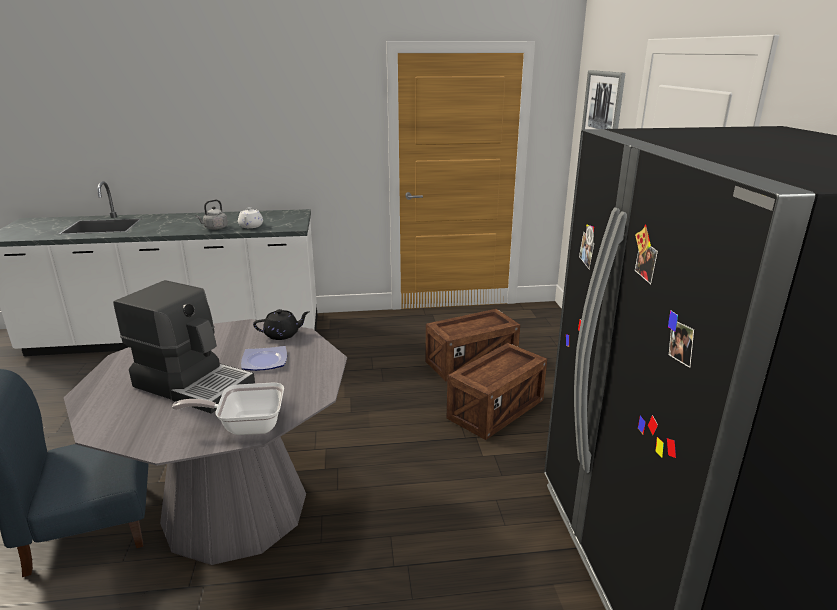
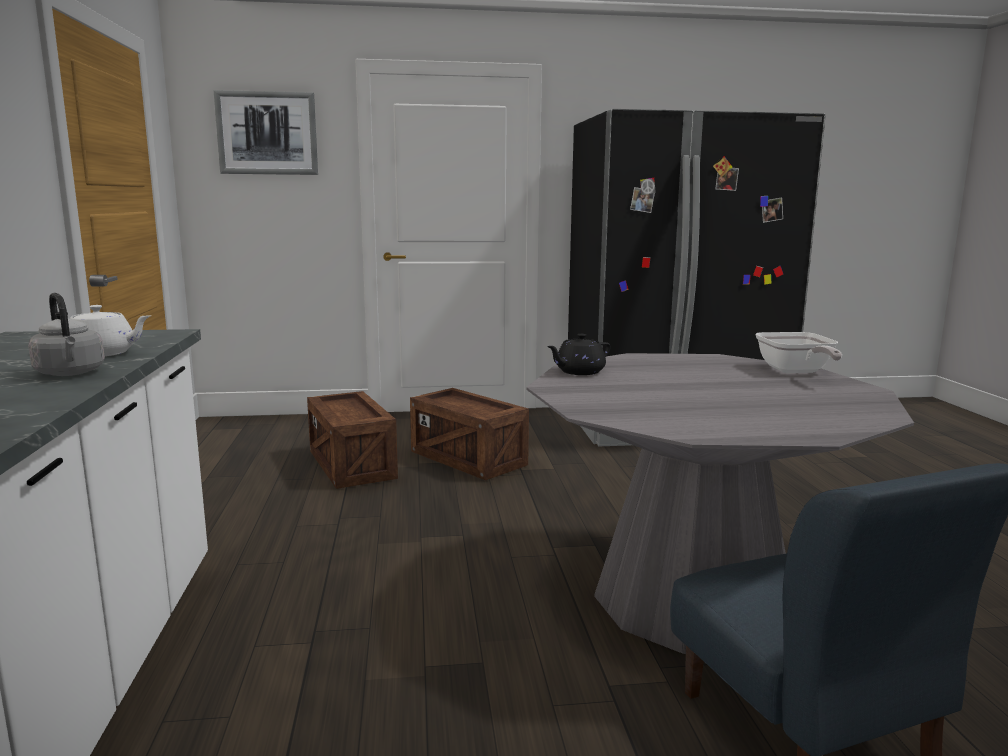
camera: 90 degrees left, 10 degrees down
(194, 384) = (737, 393): coffee machine -> none
(265, 362) = (659, 374): plate -> none
(283, 334) = (579, 372): black teapot -> black teapot turned 105 degrees counterclockwise

